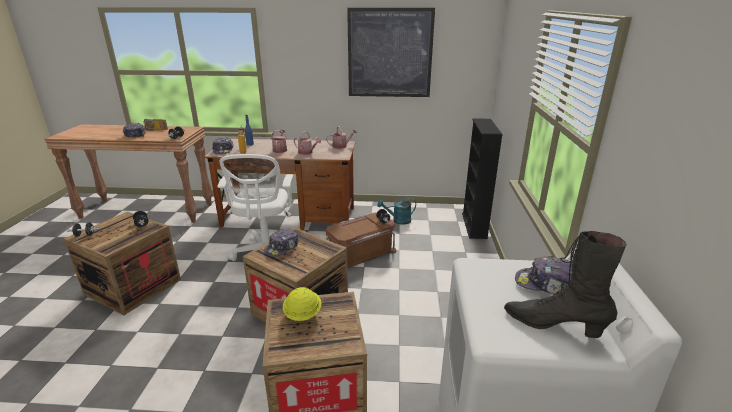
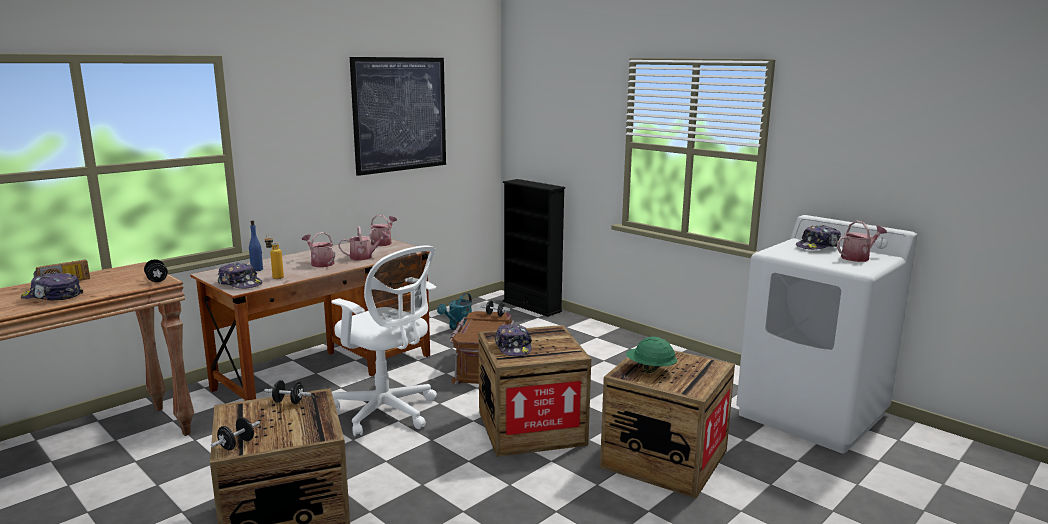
camera: 50 degrees left, 10 degrees down
(302, 314) = (650, 369): yellow hard hat -> green hard hat
(553, 325) = (858, 257): black boot -> watering can

